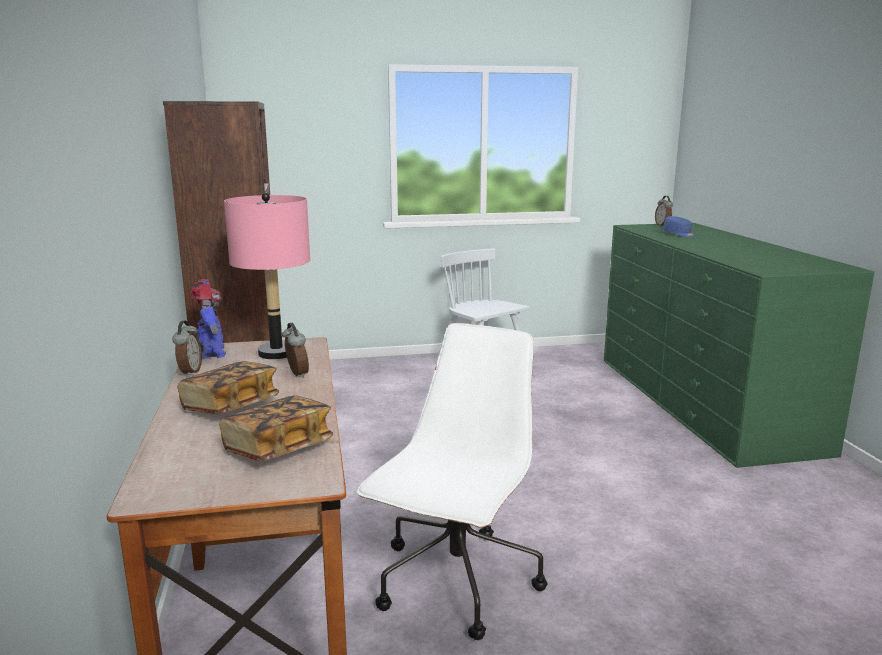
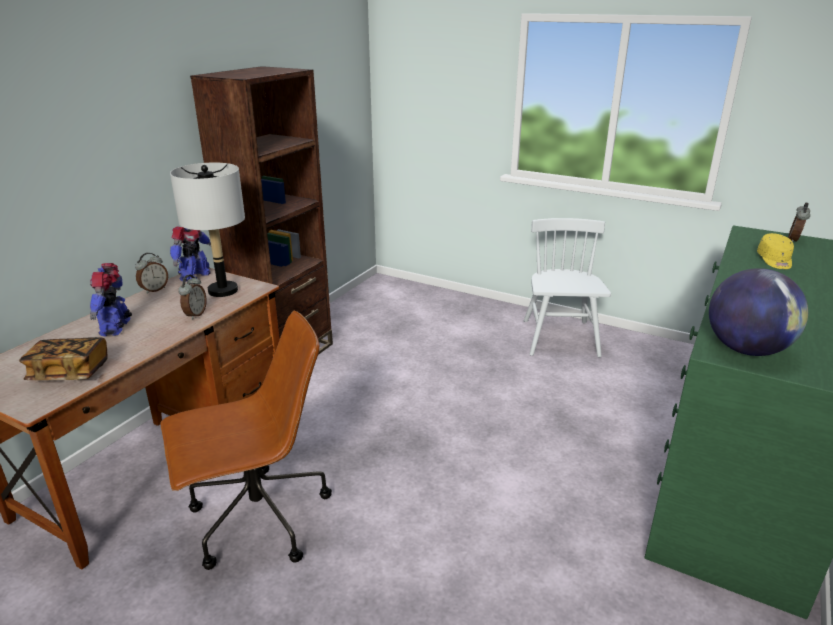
camera: 40 degrees right, 10 degrees up
(230, 406) = (117, 327): book -> toy robot
(276, 353) = (223, 291): pink table lamp -> grey table lamp
(456, 583) = (257, 520): white office chair -> brown office chair
(679, 234) = (774, 260): blue cap -> yellow cap
(773, 267) = (746, 349): none -> globe

